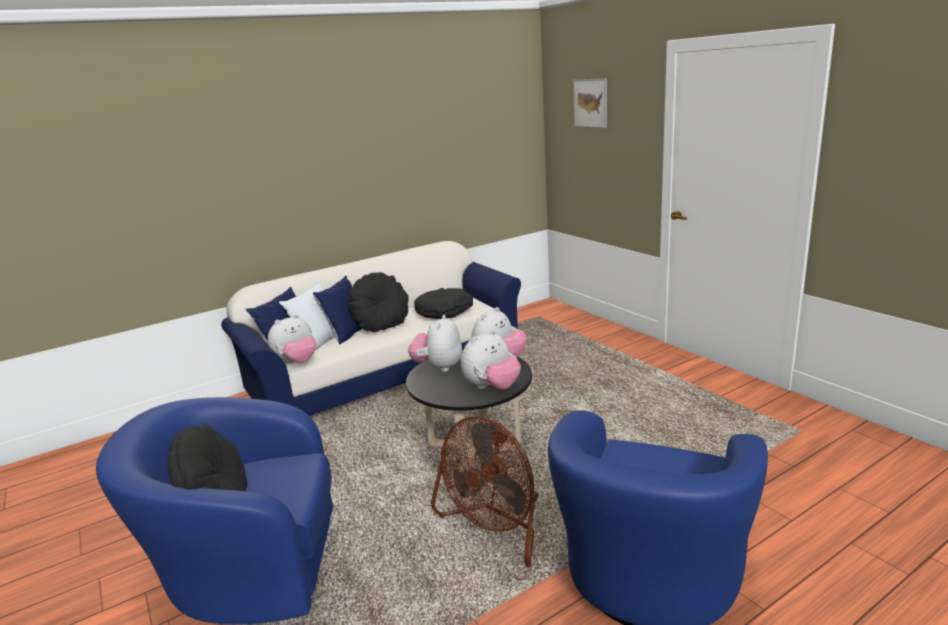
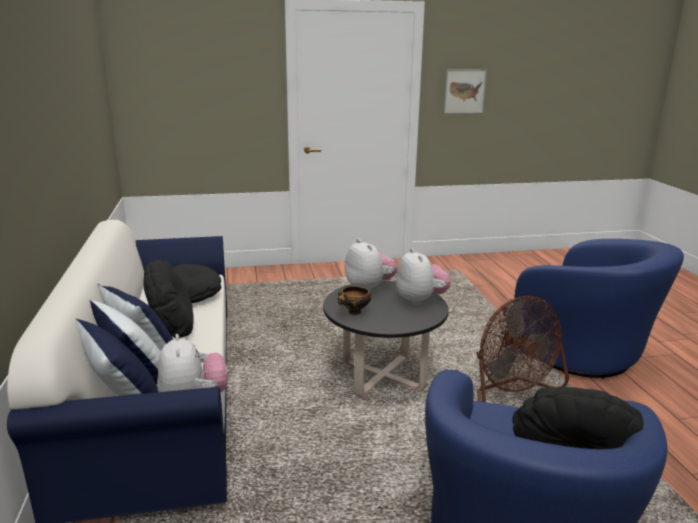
camera: 70 degrees left, 0 degrees up
(438, 367) = (354, 312): plush toy -> bowl
(590, 103) = (187, 53): picture -> picture (464, 91)

